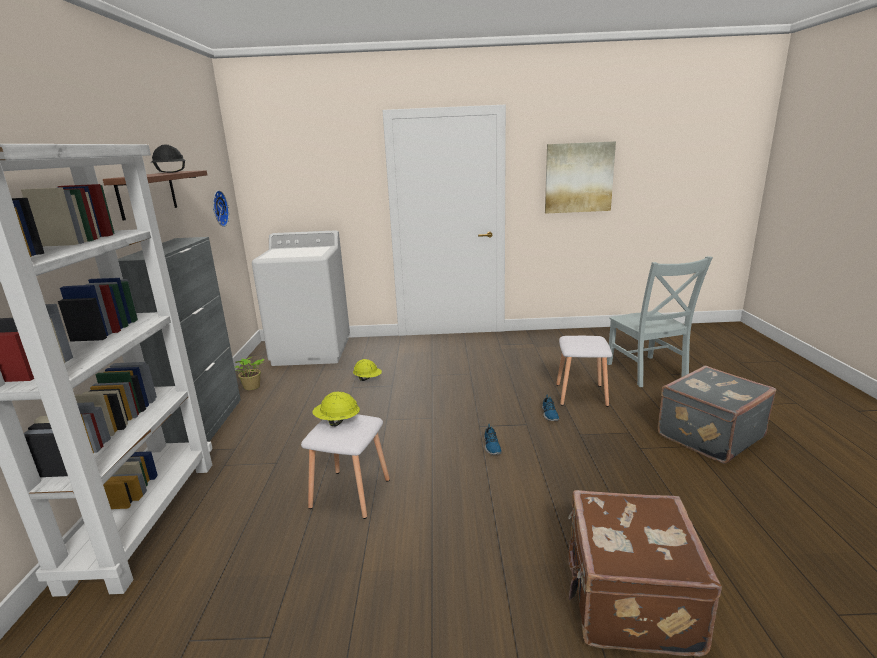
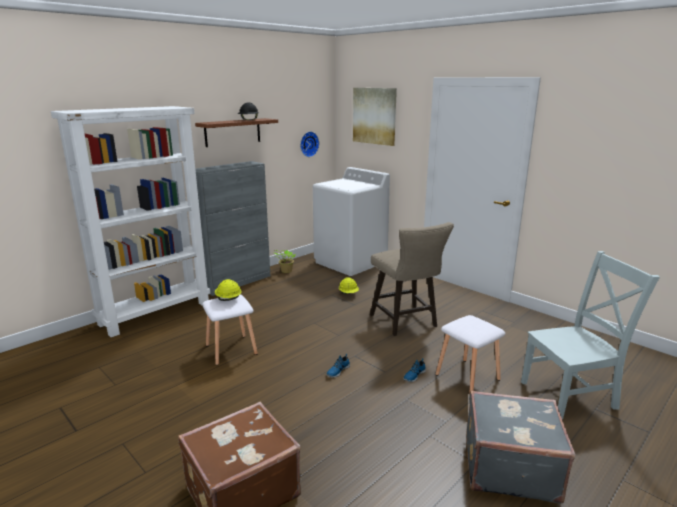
camera: 45 degrees right, 0 degrees up
(465, 379) = (406, 323): none -> beige stool
(578, 178) = (611, 162): picture -> picture (374, 116)
(647, 372) = (571, 394): grey chair -> grey chair turned 135 degrees counterclockwise

